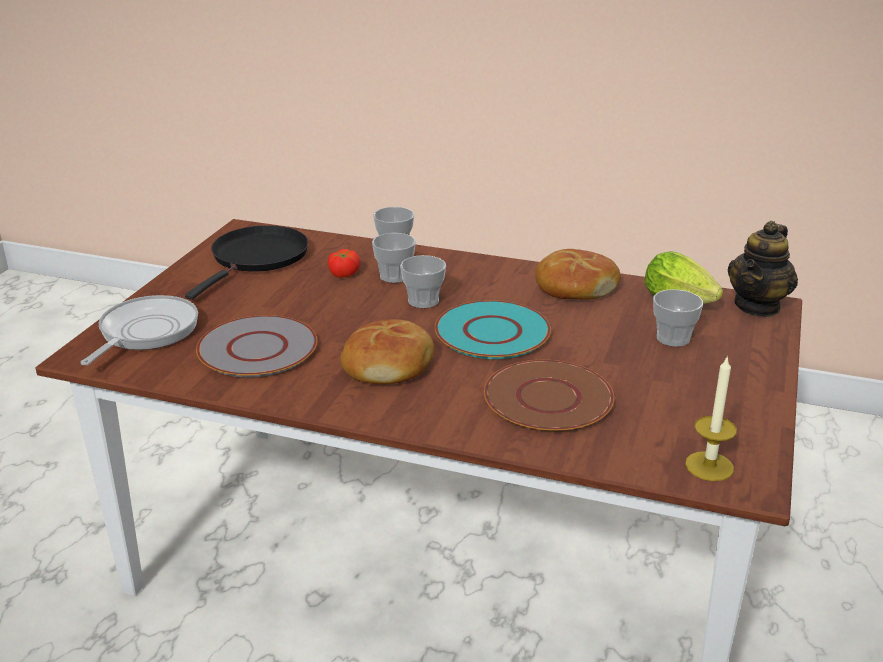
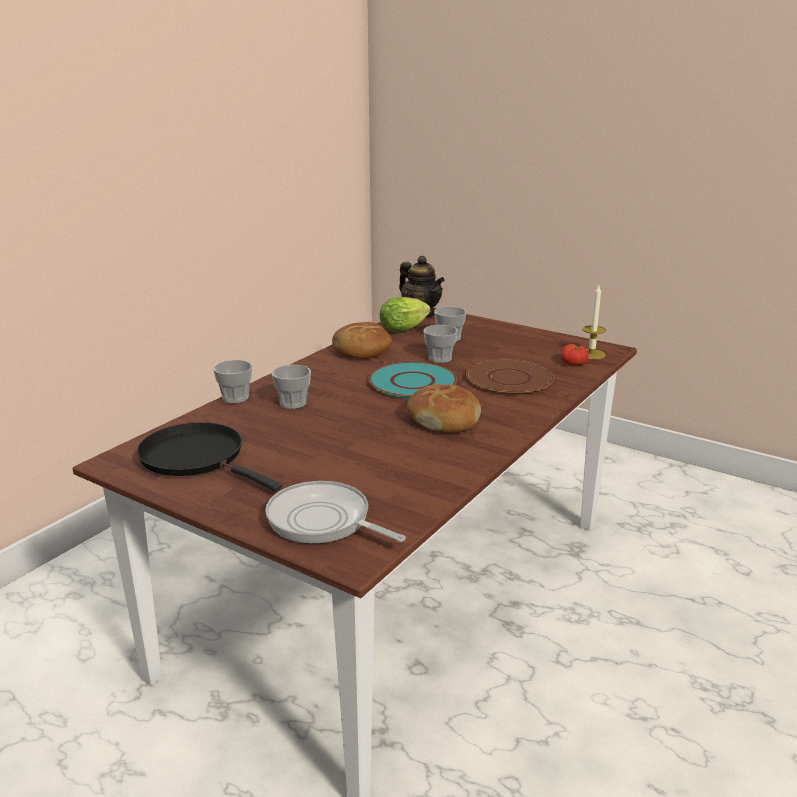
camera: 75 degrees left, 5 degrees down
(257, 348) = (389, 467): grey plate -> none
(343, 273) = (269, 422): tomato -> tomato (573, 363)
(423, 301) = (347, 398): cup -> cup (440, 358)

